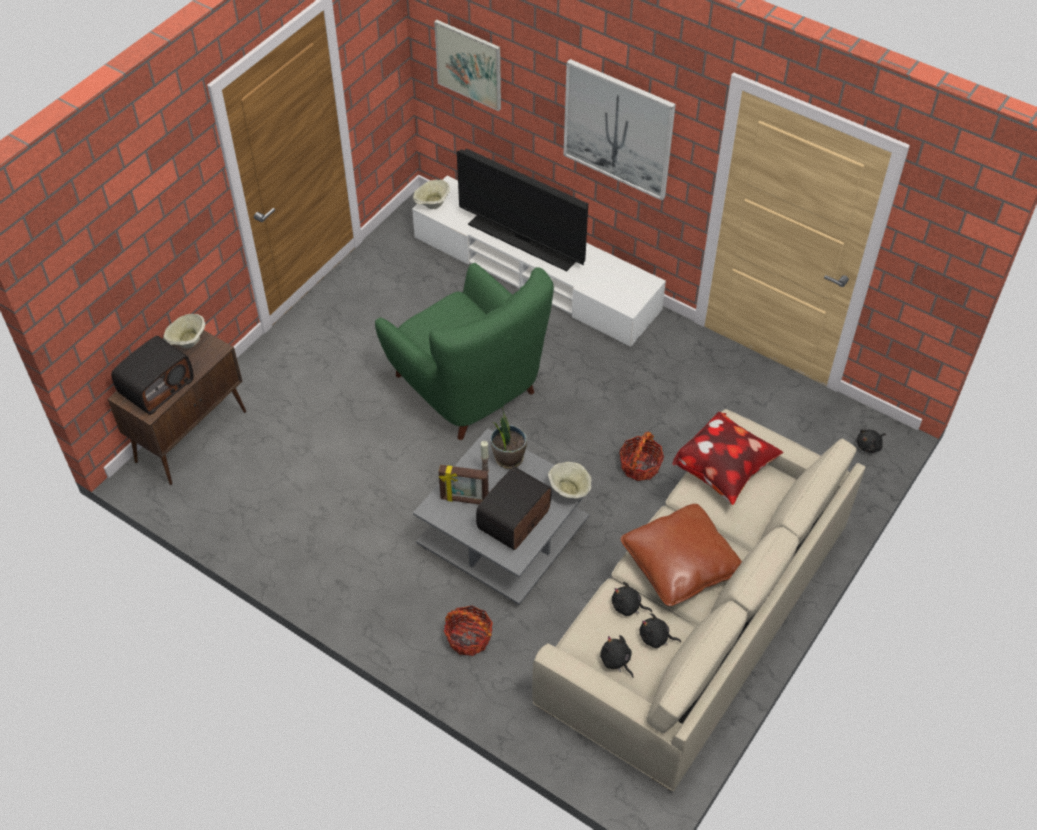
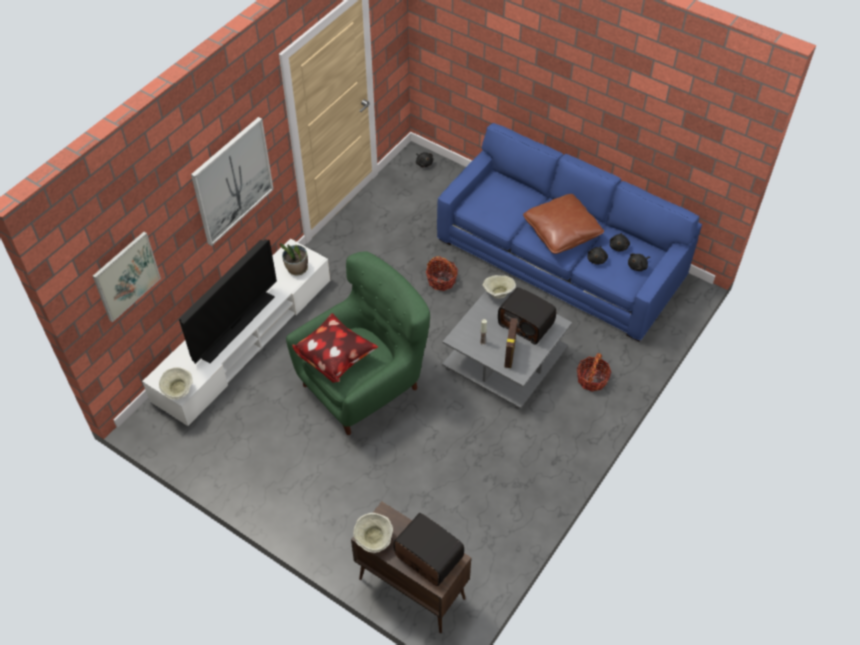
camera: 90 degrees left, 0 degrees up
(508, 457) = (470, 328): potted plant -> potted plant (297, 269)
(694, 614) = (561, 258): beige sofa -> blue sofa
(724, 471) = (485, 206): pillow -> pillow (335, 358)

